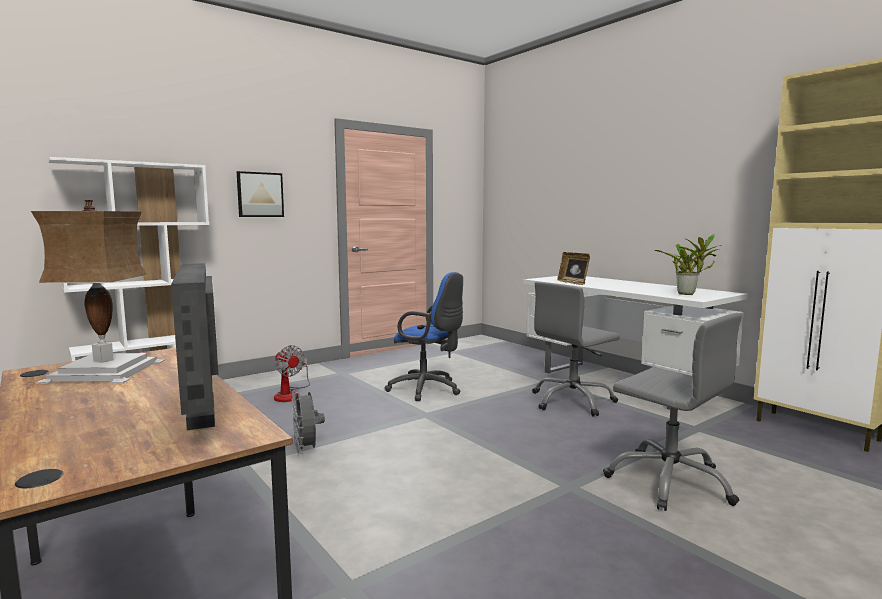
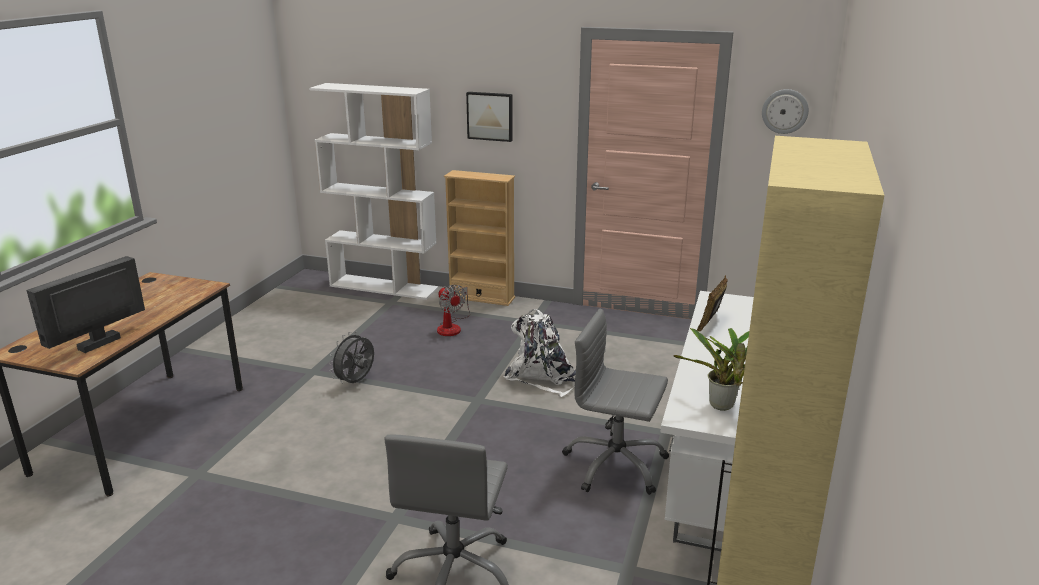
camera: 55 degrees right, 15 degrees up
(108, 370) = (163, 291): table lamp -> none
(266, 375) = (482, 297): none -> beige bookcase
(290, 394) = (452, 326): fan -> fan turned 45 degrees counterclockwise
(428, 390) = (542, 377): blue office chair -> white backpack
(463, 183) = (785, 111): none -> wall clock

